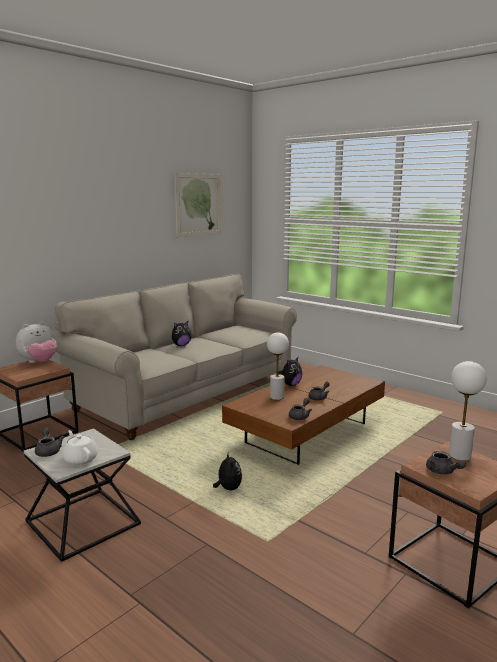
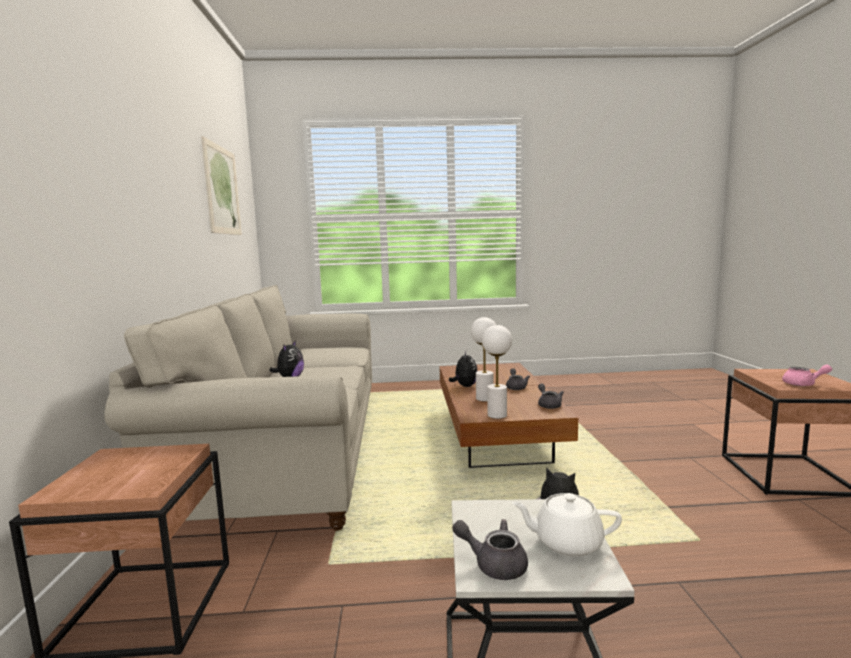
camera: 45 degrees left, 5 degrees down
(39, 362) = (120, 457): plush toy -> none
(442, 472) = (803, 384): grey teapot -> pink teapot
(459, 455) = (769, 373): white table lamp -> white table lamp (496, 415)

